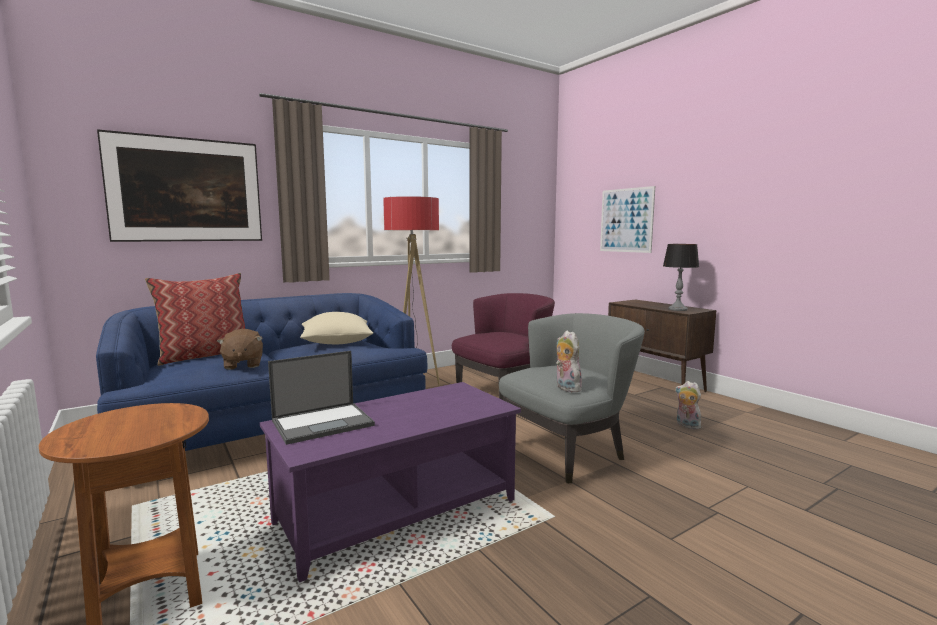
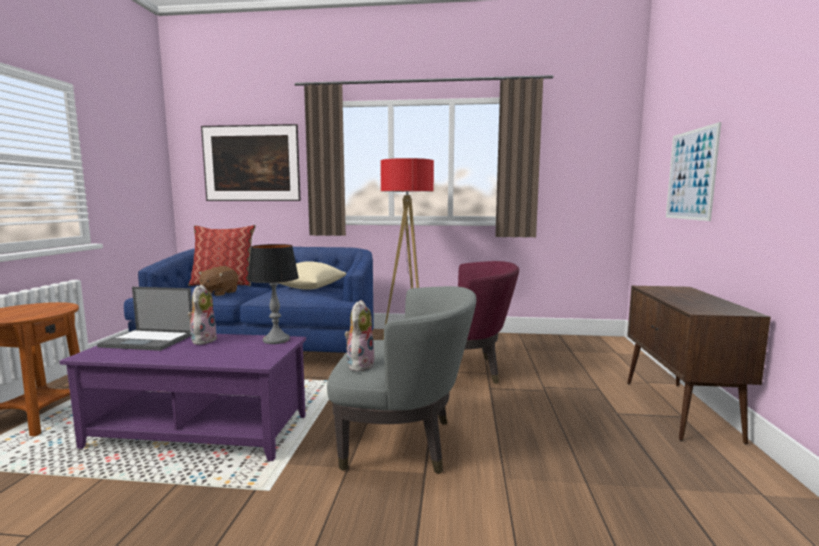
camera: 40 degrees right, 0 degrees up
(677, 309) = (697, 306): table lamp -> table lamp (276, 340)
(686, 425) = (607, 472): plush toy -> plush toy (203, 340)

